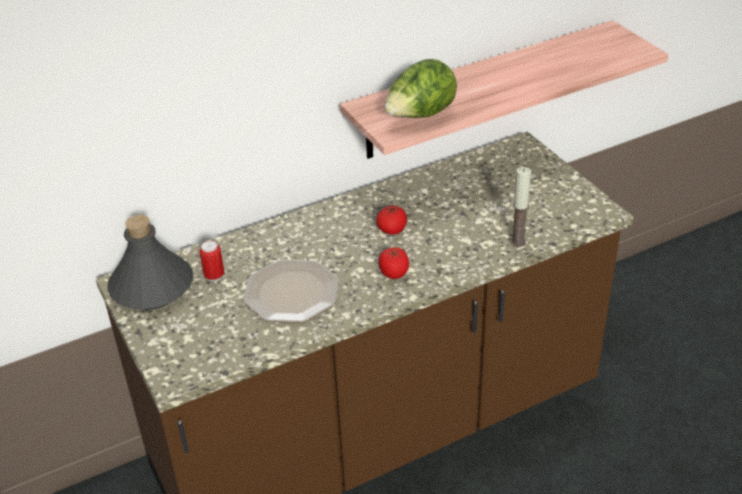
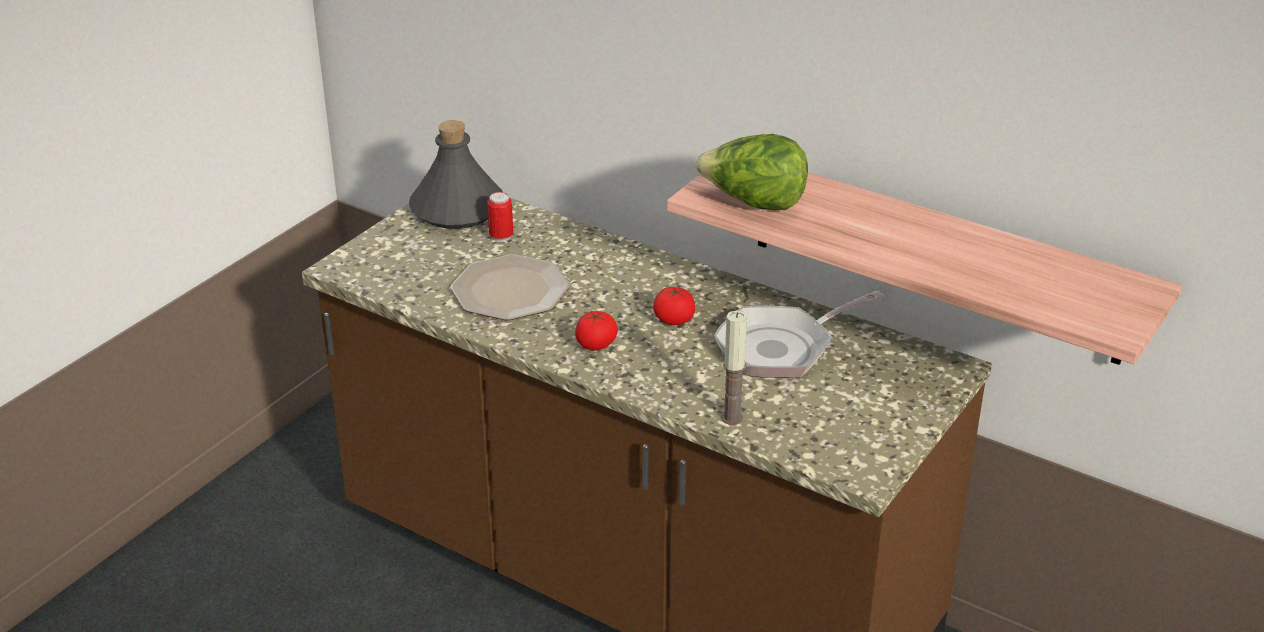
camera: 60 degrees right, 5 degrees down
(457, 197) = (782, 347): none -> frying pan

